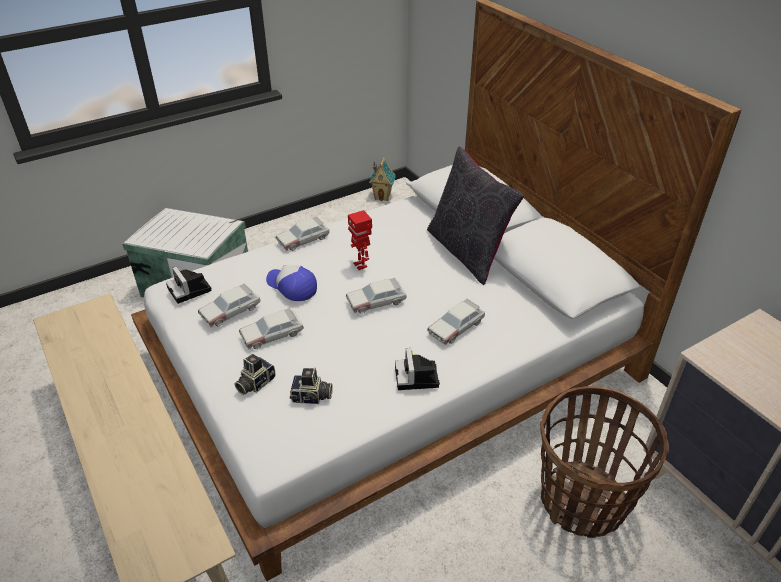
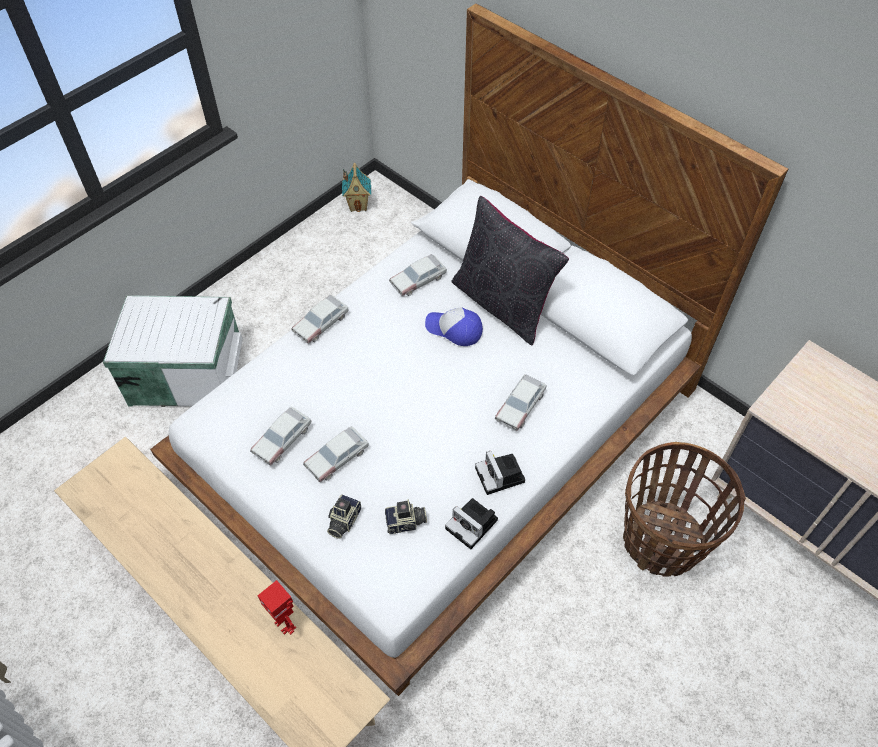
camera: 15 degrees left, 15 degrees up
(190, 290) = (226, 421): camera -> camera (473, 525)
(292, 286) = (335, 392): cap -> cap (454, 329)
(361, 265) = (397, 346): toy robot -> toy robot (285, 624)
(376, 301) = (430, 391): toy car -> toy car (418, 279)

